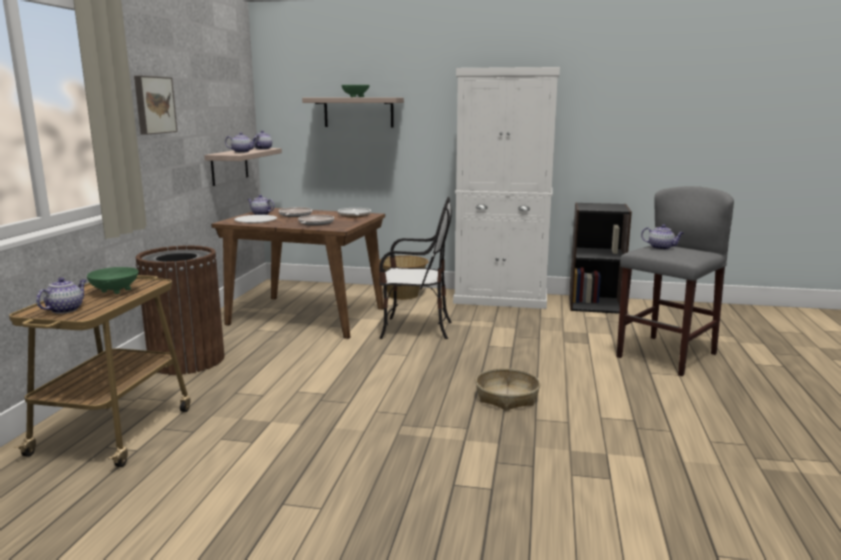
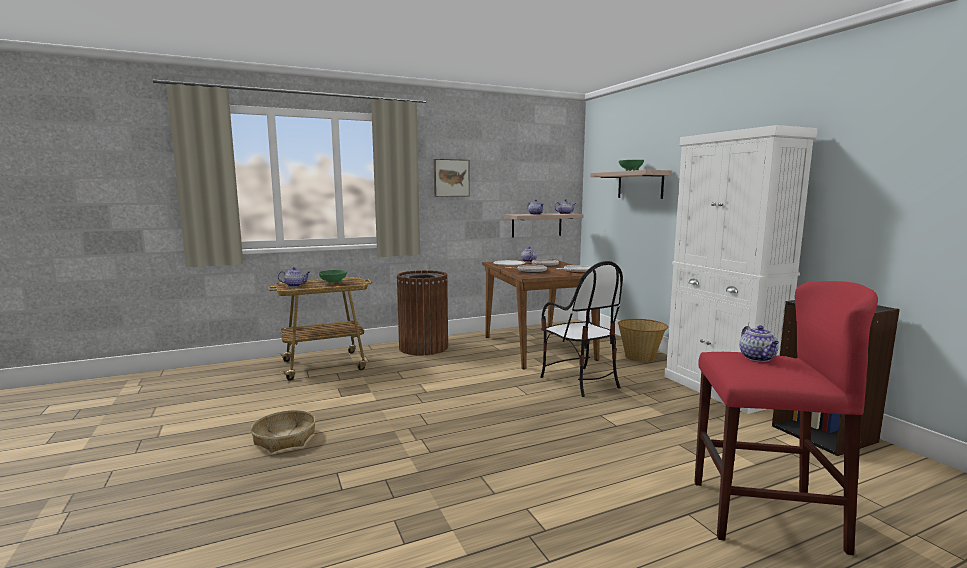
camera: 55 degrees right, 5 degrees down
(506, 397) = (506, 451): basket -> basket (285, 438)
(665, 355) = (764, 514): grey stool -> red stool

